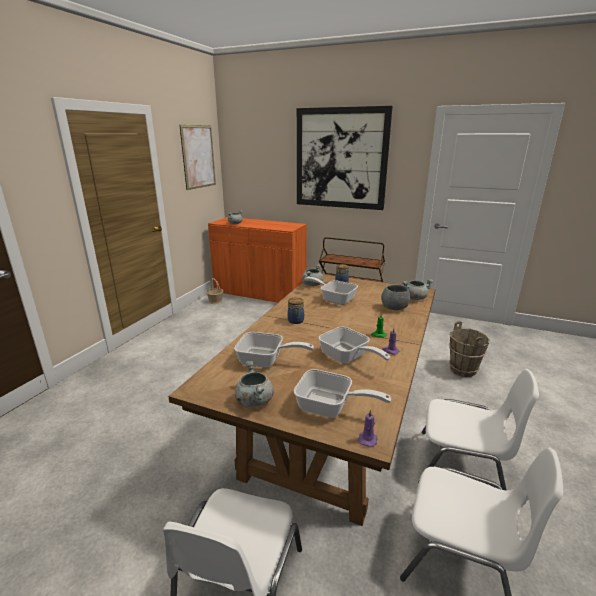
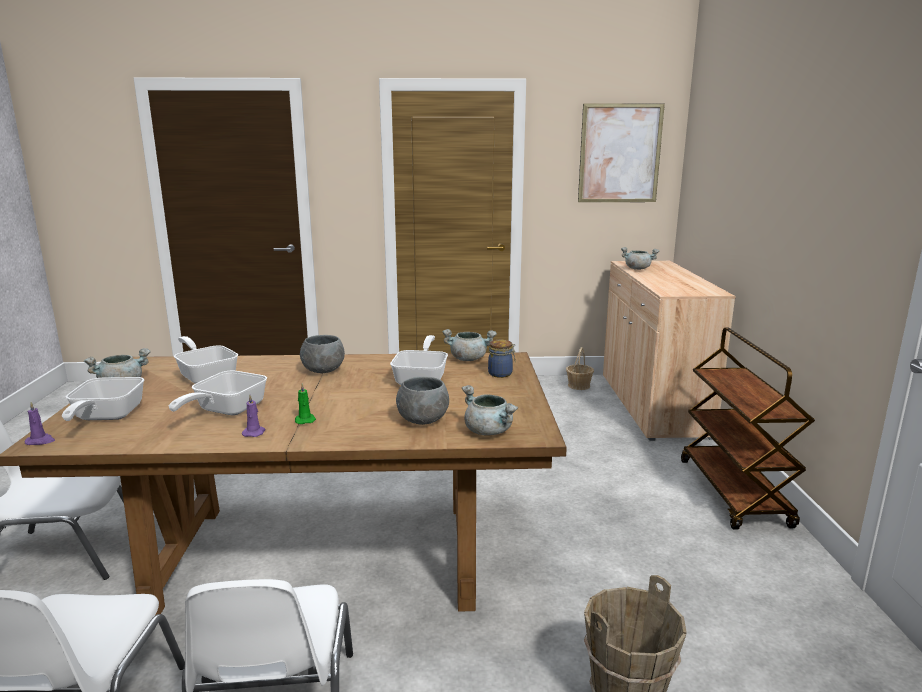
camera: 65 degrees right, 5 degrees down
(259, 293) = (652, 405): orange cabinet -> beige cabinet
(266, 361) = (206, 375): frying pan -> frying pan turned 150 degrees clockwise
(296, 321) = (323, 371): jar -> grey bowl
(341, 159) = (797, 165): picture -> none

